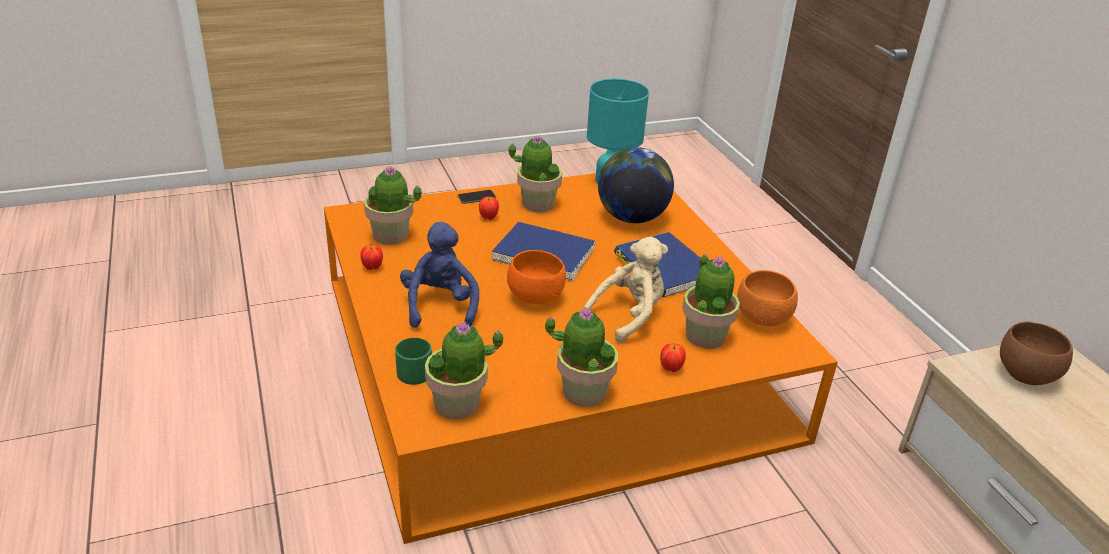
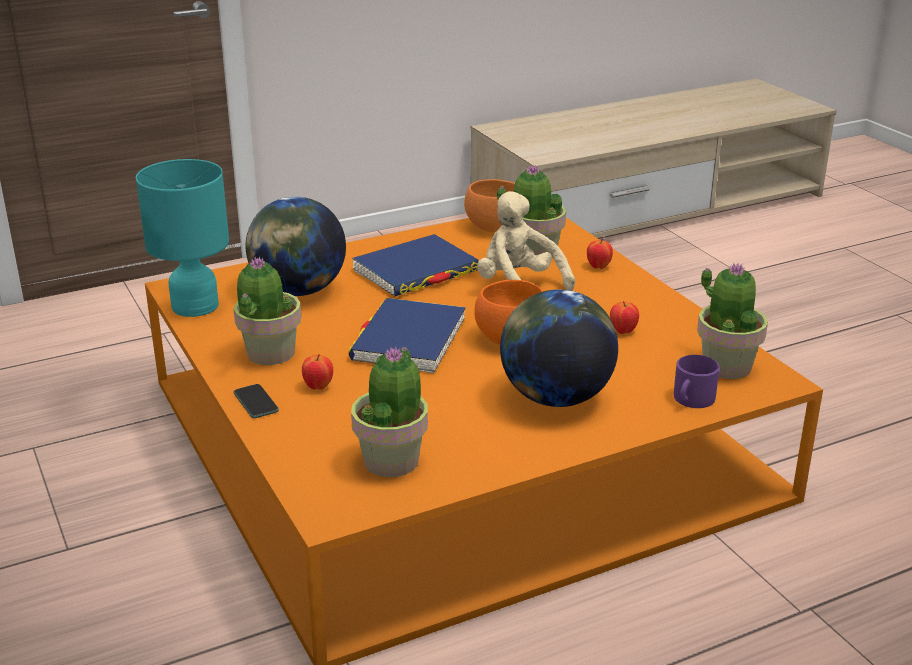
camera: 95 degrees left, 5 degrees down
(372, 268) = (487, 462): apple -> apple (623, 331)
(411, 371) = (691, 399): green mug -> purple mug
(440, 306) = (555, 397): blue plush toy -> globe
(583, 391) = (661, 304): potted plant -> none
(1023, 375) = (536, 140): brown bowl -> none

